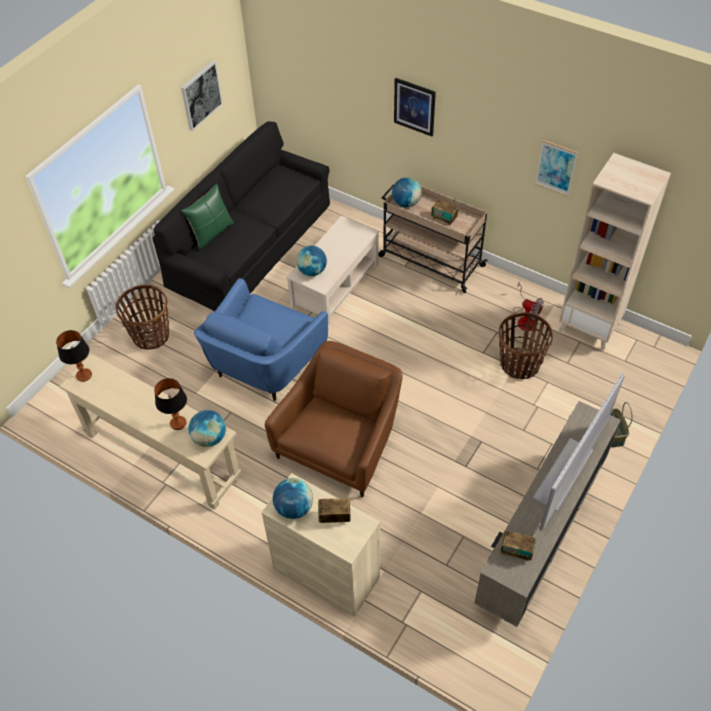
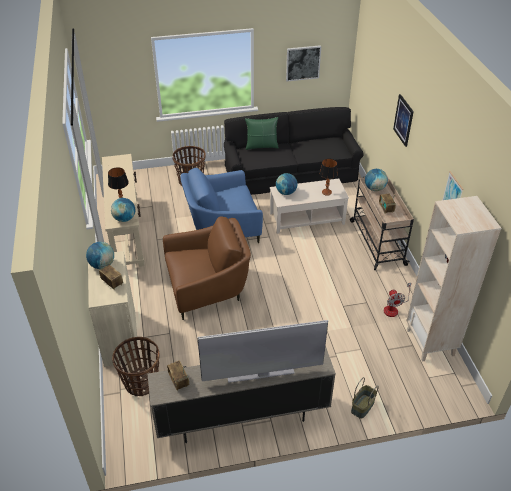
camera: 45 degrees right, 10 degrees down
(84, 375) = (116, 159): table lamp -> table lamp (326, 192)
(519, 364) = (356, 328): basket -> basket (141, 382)

